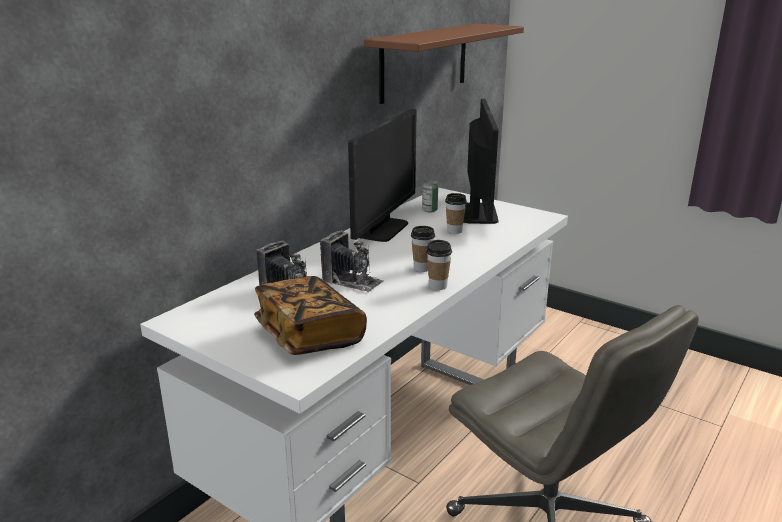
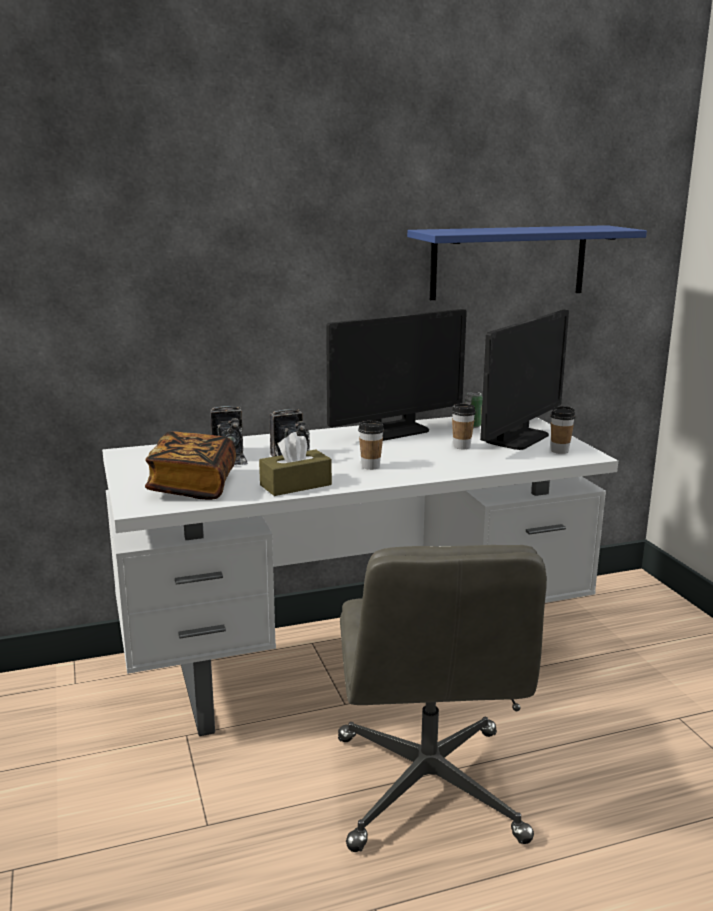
camera: 35 degrees right, 5 degrees down
(396, 305) = (295, 485): none -> brown tissue box
(424, 61) = (509, 262): brown shelf -> blue shelf
(438, 286) = (357, 482): cup -> cup (559, 451)

